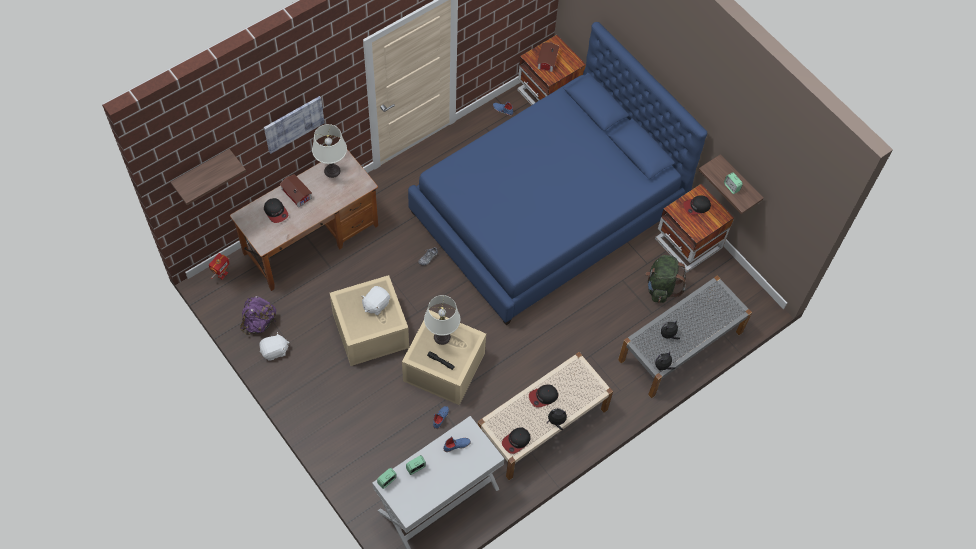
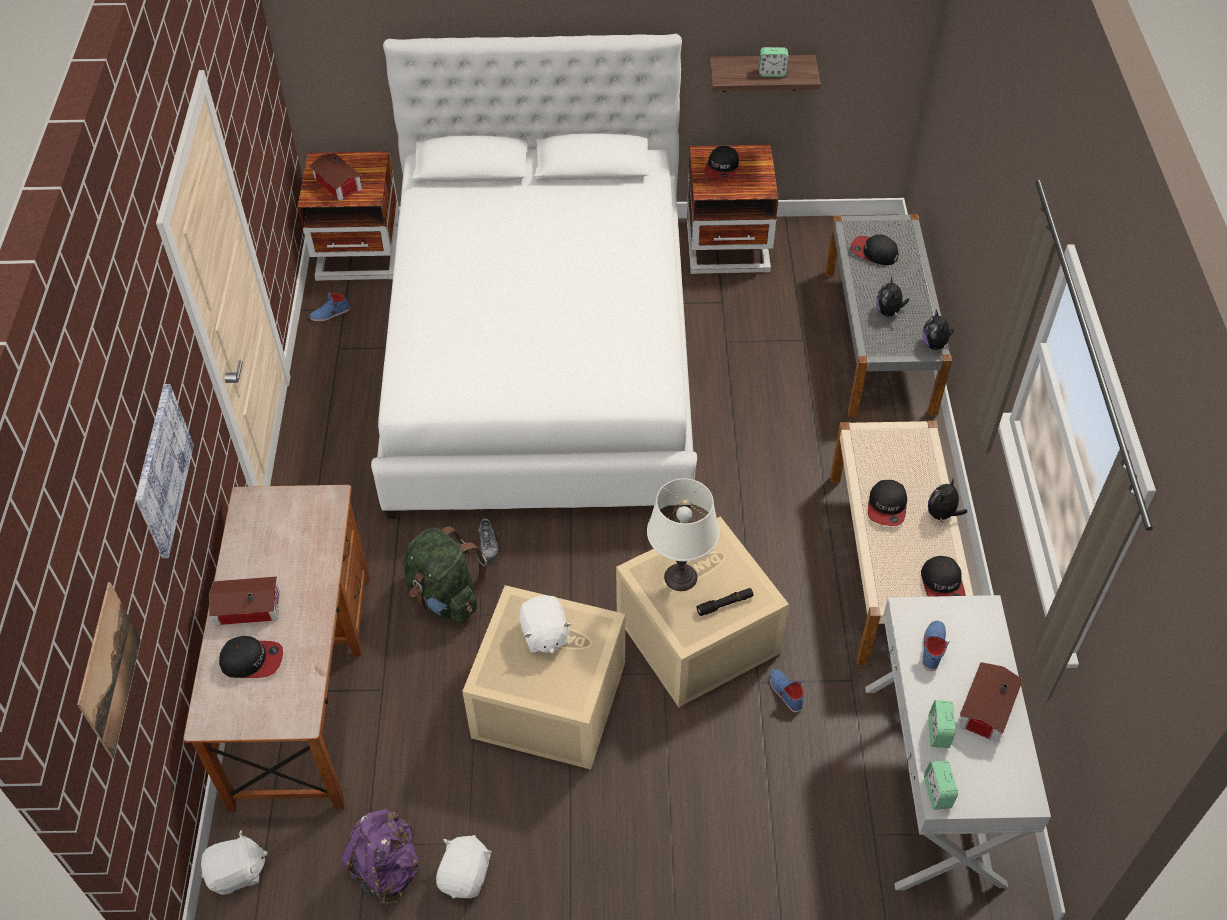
camera: 50 degrees left, 10 degrees down
(202, 172) = (109, 670): shelf -> picture
(222, 274) = (237, 873): toy robot -> white plush toy
(332, 171) = (257, 530): white table lamp -> none
(439, 480) = (984, 709): none -> toy house
(548, 210) = (542, 357): blue bed -> white bed
(661, 287) = (771, 308): green backpack -> green backpack (445, 596)
(705, 307) = (874, 252): none -> cap

